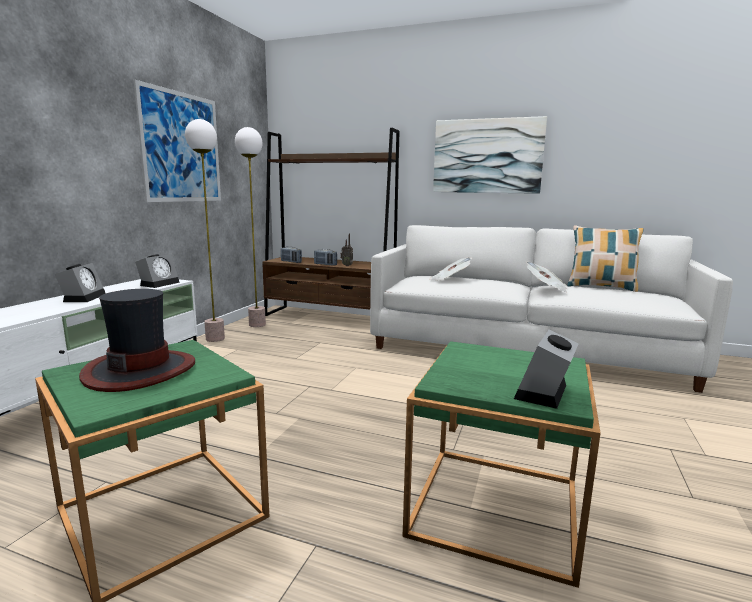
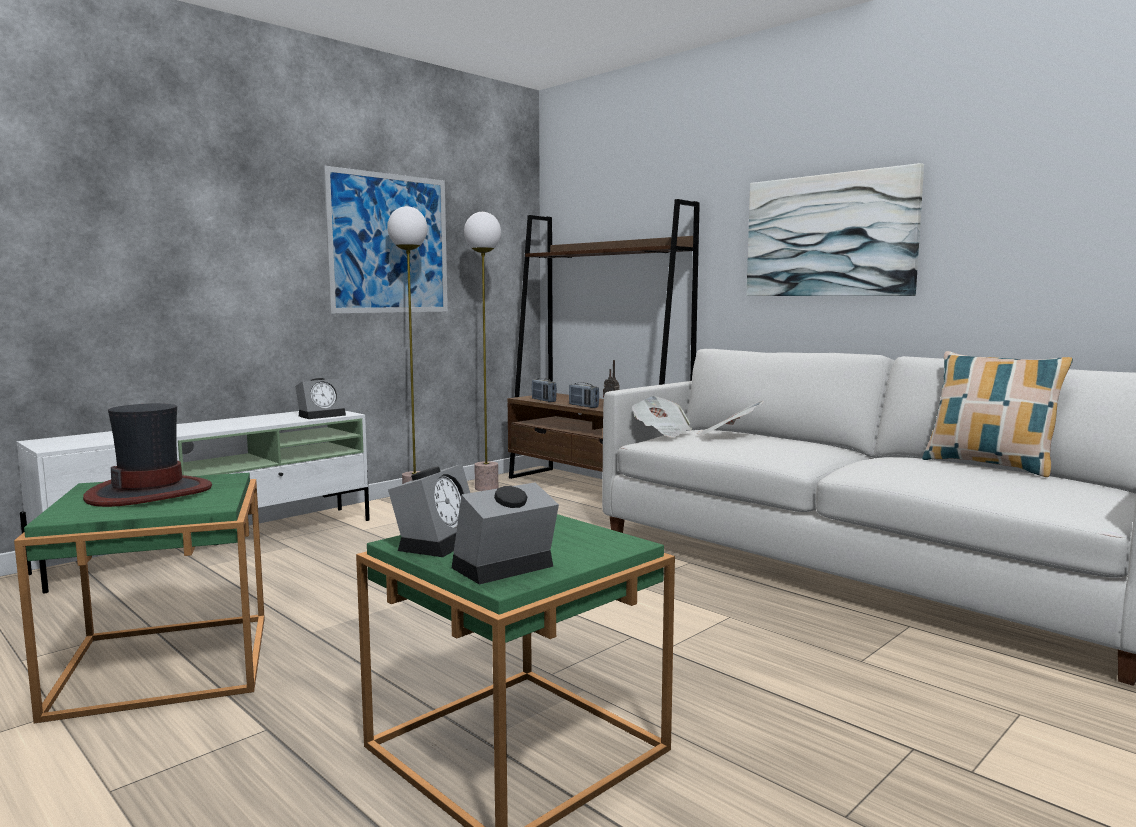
camera: 25 degrees right, 5 degrees down
(83, 297) = (222, 424): alarm clock -> alarm clock (438, 541)
(546, 288) = (861, 458): newspaper -> newspaper (660, 432)

